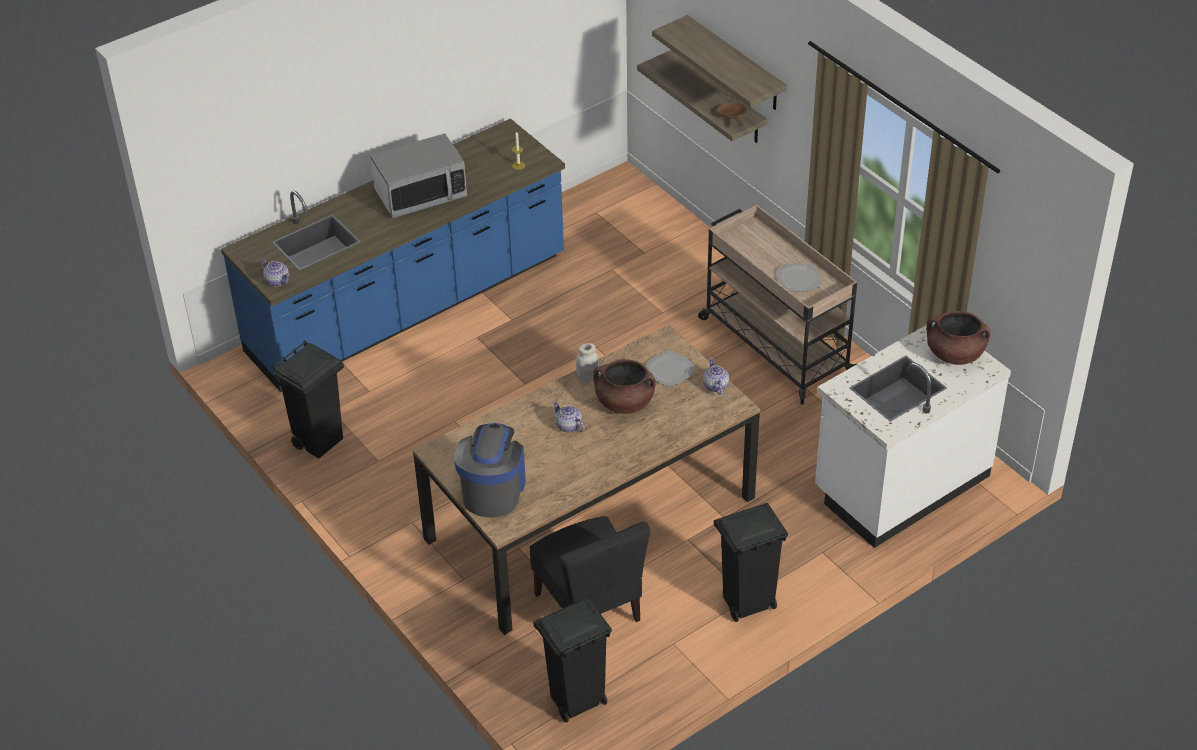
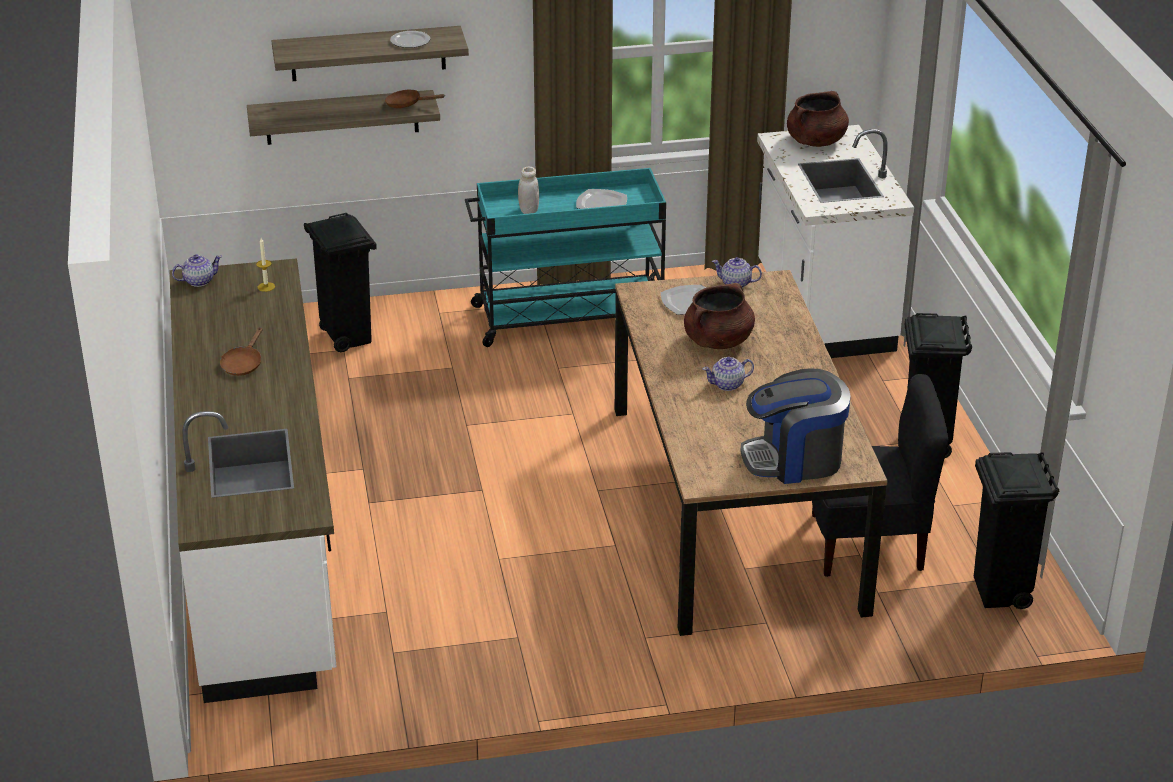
camera: 65 degrees left, 10 degrees down
(277, 280) = (297, 510): teapot -> teapot (198, 281)
(320, 441) = (442, 677): black trash can -> black trash can (346, 337)
(408, 307) = (261, 539): blue counter -> white counter
(420, 194) = (243, 364): microwave -> brown frying pan
(493, 490) = (794, 459): coffee machine -> coffee machine turned 45 degrees counterclockwise
(587, 377) = (658, 352): white jar -> white jar (528, 211)
(737, 73) = (410, 41): none -> plate
(774, 345) = (568, 317): beige cart -> turquoise cart

